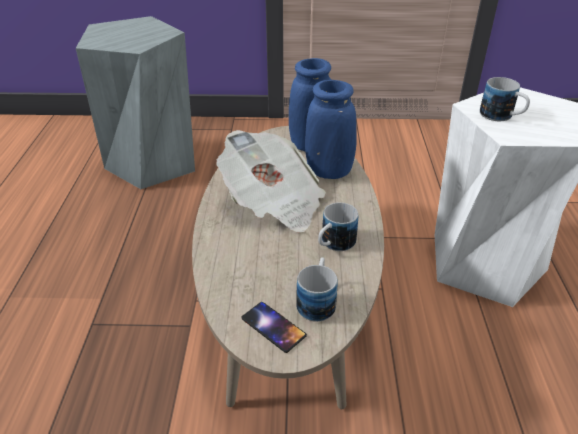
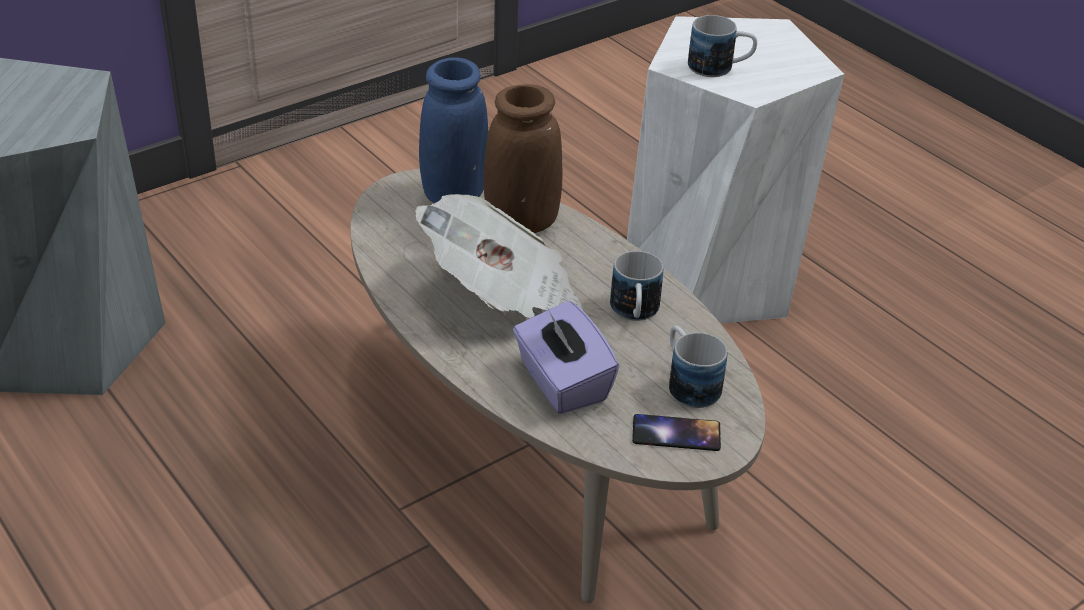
camera: 40 degrees left, 0 degrees up
(246, 263) = (562, 383): none -> purple tissue box
(328, 171) = (521, 223): blue vase -> brown vase

